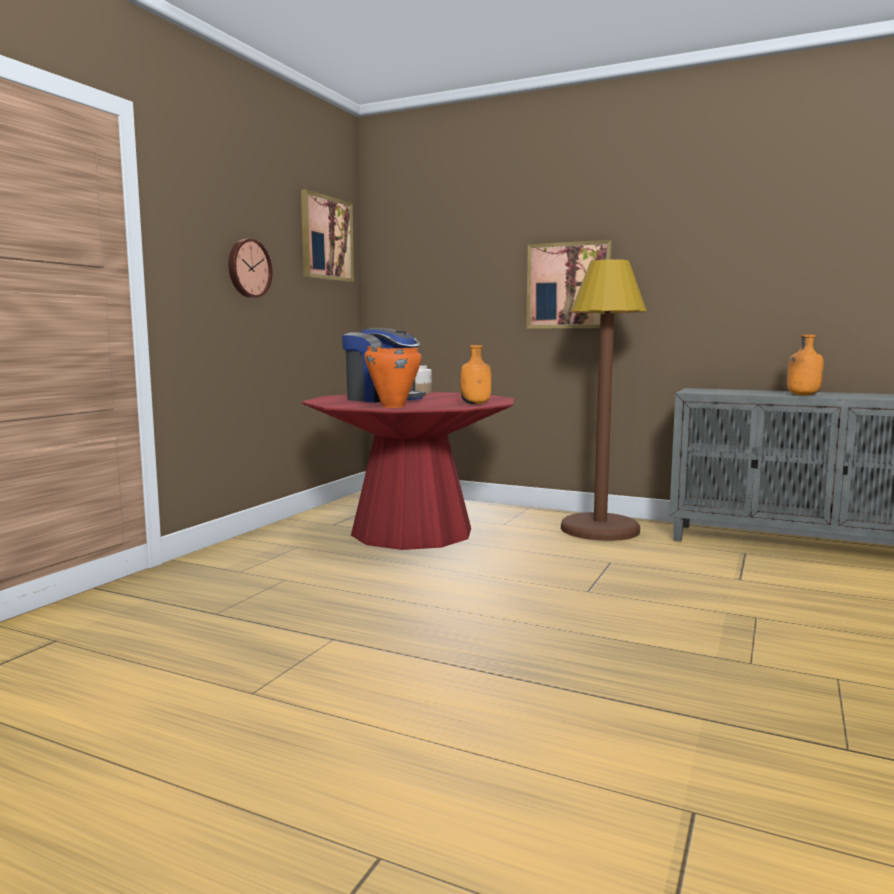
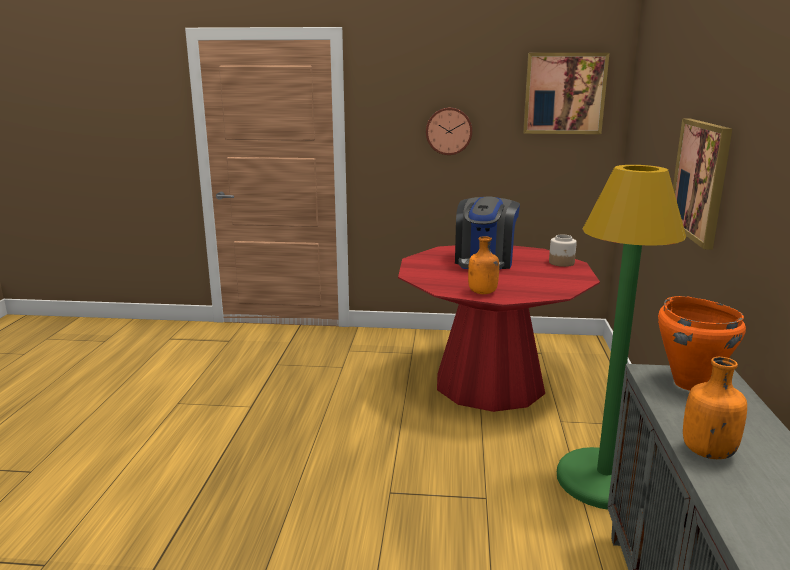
camera: 70 degrees right, 10 degrees up
(392, 406) = (428, 272): orange cooking pot -> orange cooking pot (690, 383)
(600, 529) = (604, 480): brown floor lamp -> green floor lamp

